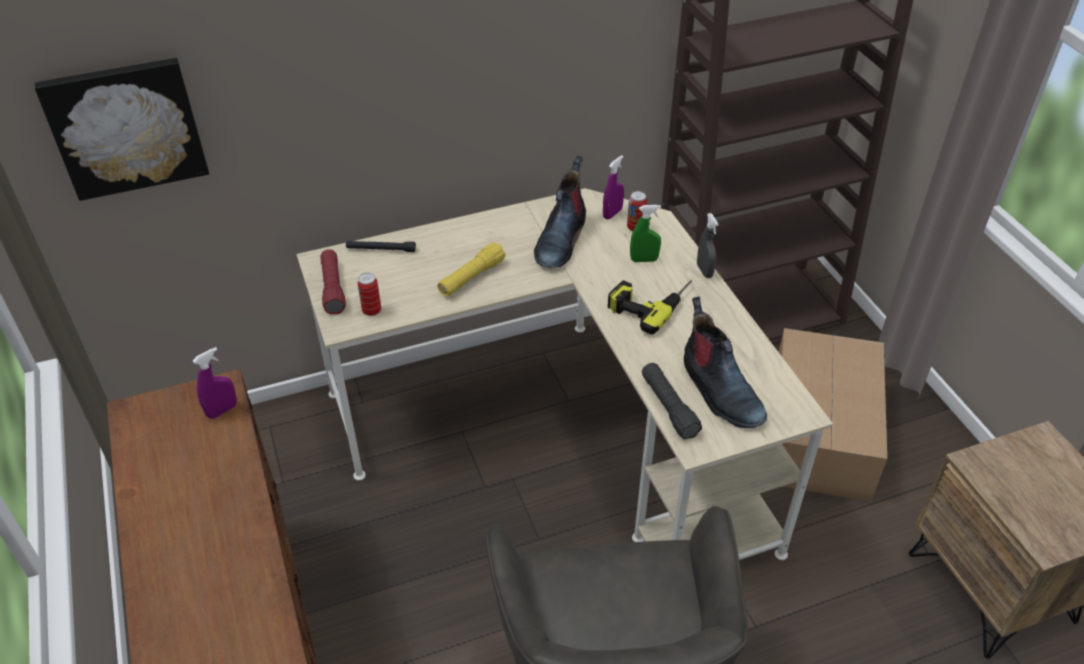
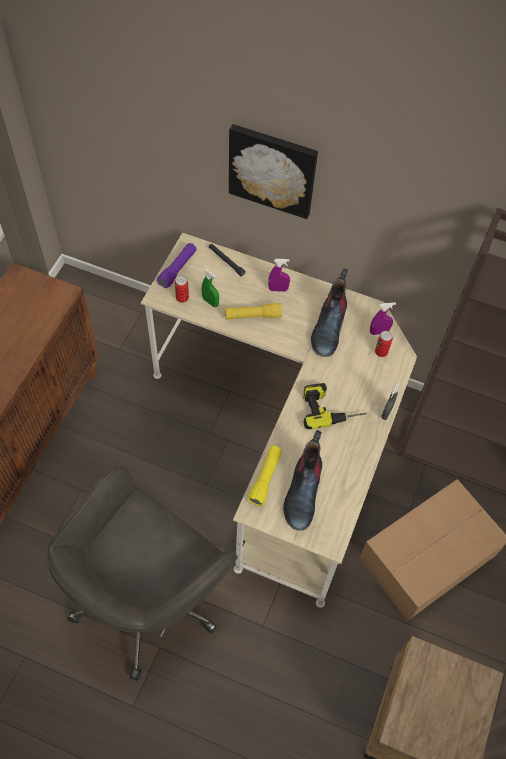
camera: 40 degrees right, 15 degrees up
(126, 127) = (100, 115): picture -> picture (272, 169)
(222, 410) = (53, 306): purple spray bottle -> purple spray bottle (278, 289)
(333, 288) = (178, 269): red flashlight -> purple flashlight
(560, 239) = (329, 327): boot -> boot turned 45 degrees counterclockwise
(644, 260) = (360, 377): green spray bottle -> green spray bottle (210, 302)
(668, 407) = (265, 478): black flashlight -> yellow flashlight

